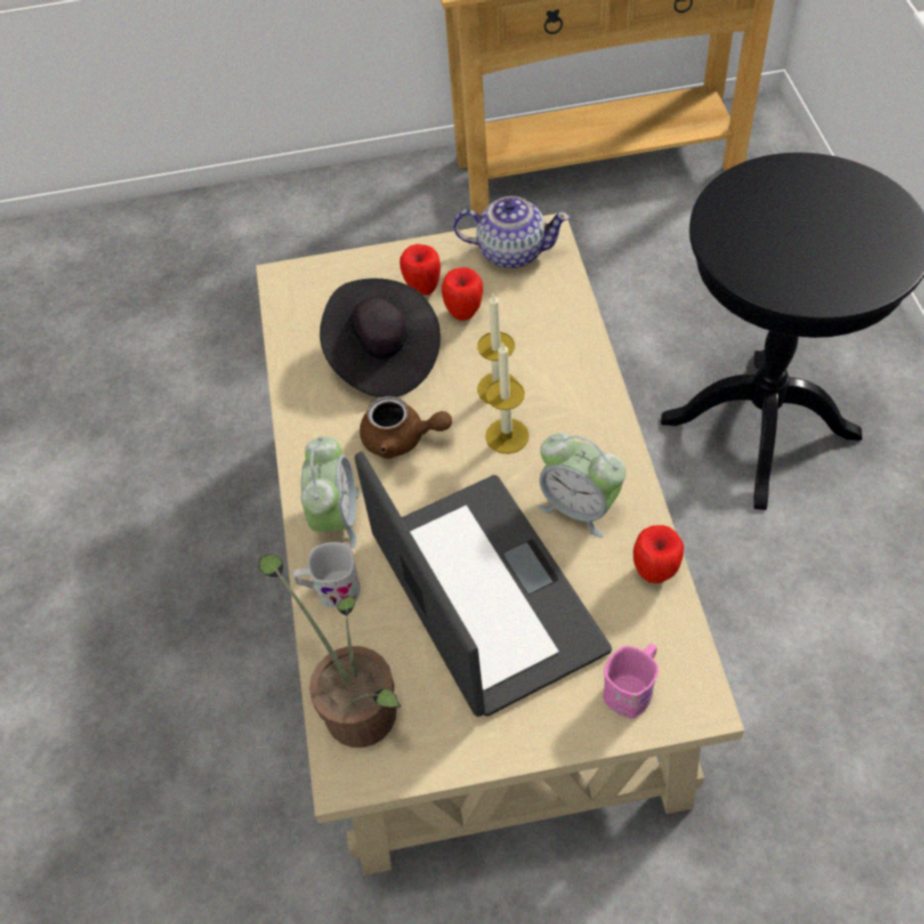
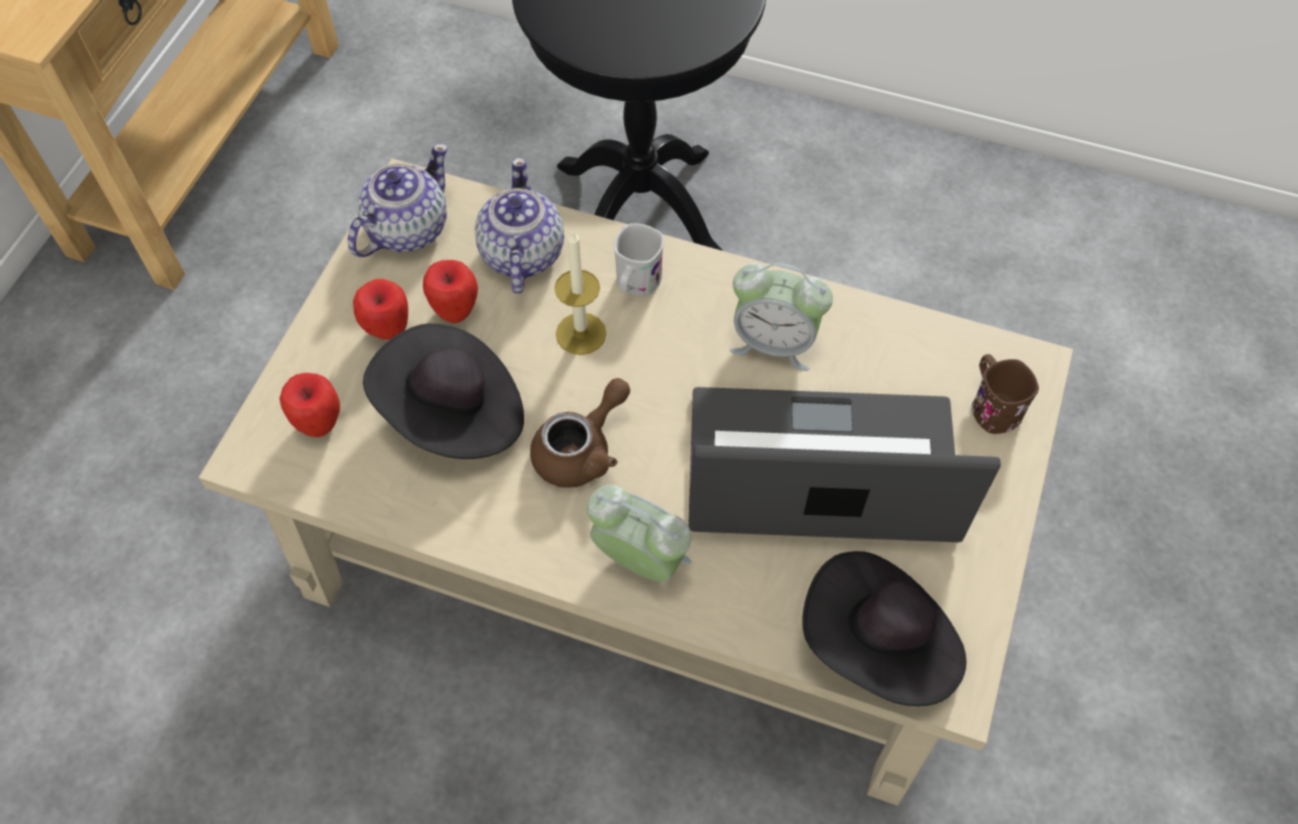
camera: 65 degrees left, 5 degrees up
(330, 590) = (731, 608): white mug -> white mug (635, 284)
(355, 703) = (880, 646): potted plant -> black hat
(507, 436) = (646, 357): candle -> none
(539, 321) = (521, 255): none -> teapot
(579, 507) = (774, 343): alarm clock -> alarm clock turned 45 degrees clockwise
(632, 688) = (991, 406): pink mug -> brown mug
(655, 572) = (882, 324): apple -> apple (319, 424)

